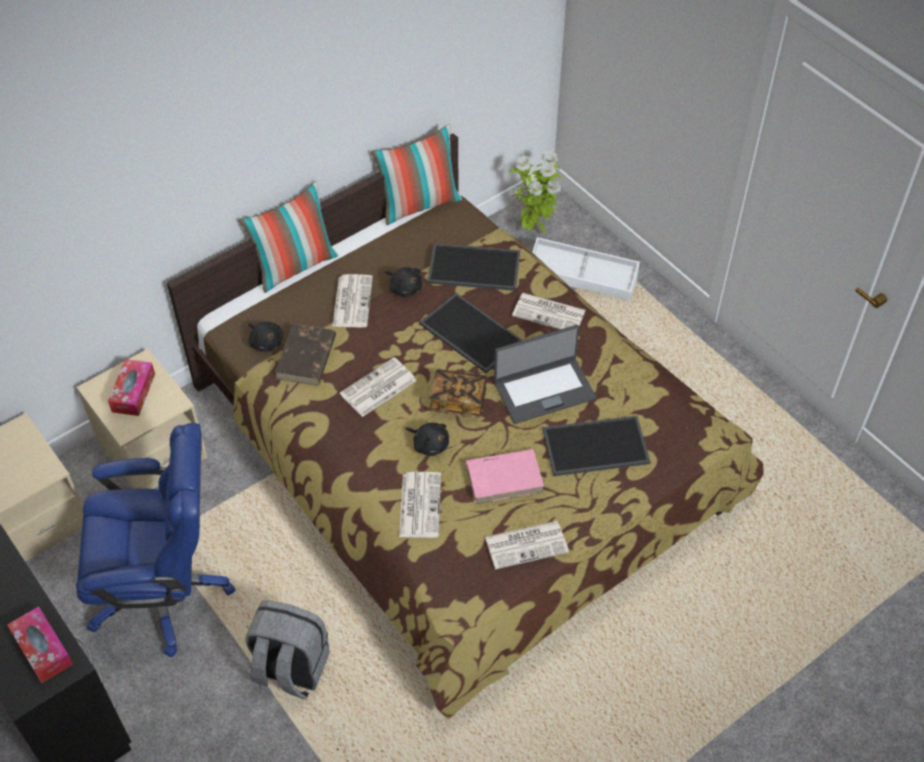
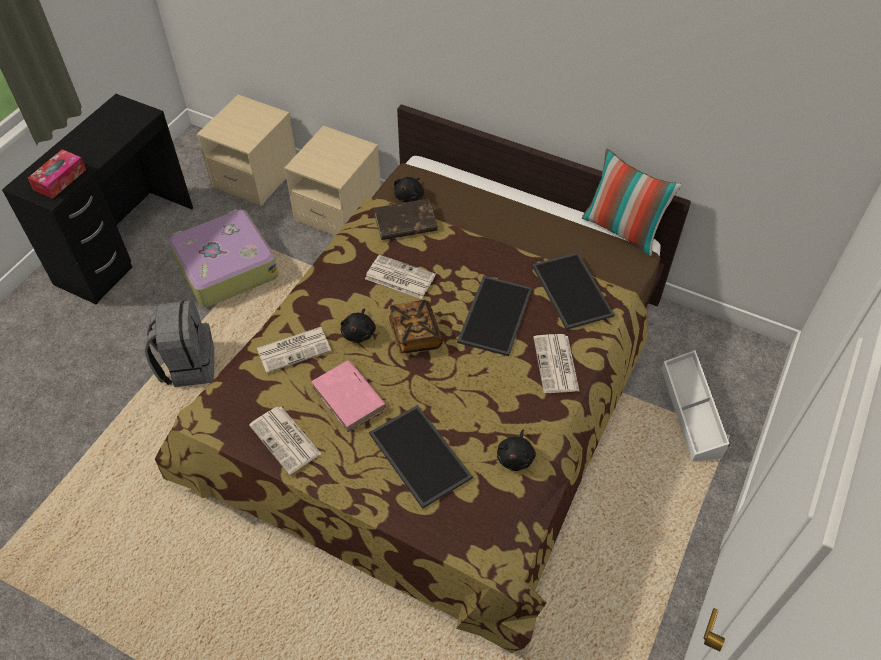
camera: 65 degrees right, 0 degrees up
(133, 392) = (333, 154): tissue box -> none
(164, 590) = (225, 267): blue office chair -> suitcase
(295, 266) = (498, 182): pillow -> none
(352, 301) = (480, 227): newspaper -> none
(404, 288) = (516, 253): black plush toy -> black plush toy (516, 457)
(535, 229) = (720, 354): potted plant -> none
(544, 390) = (463, 392): laptop -> none

